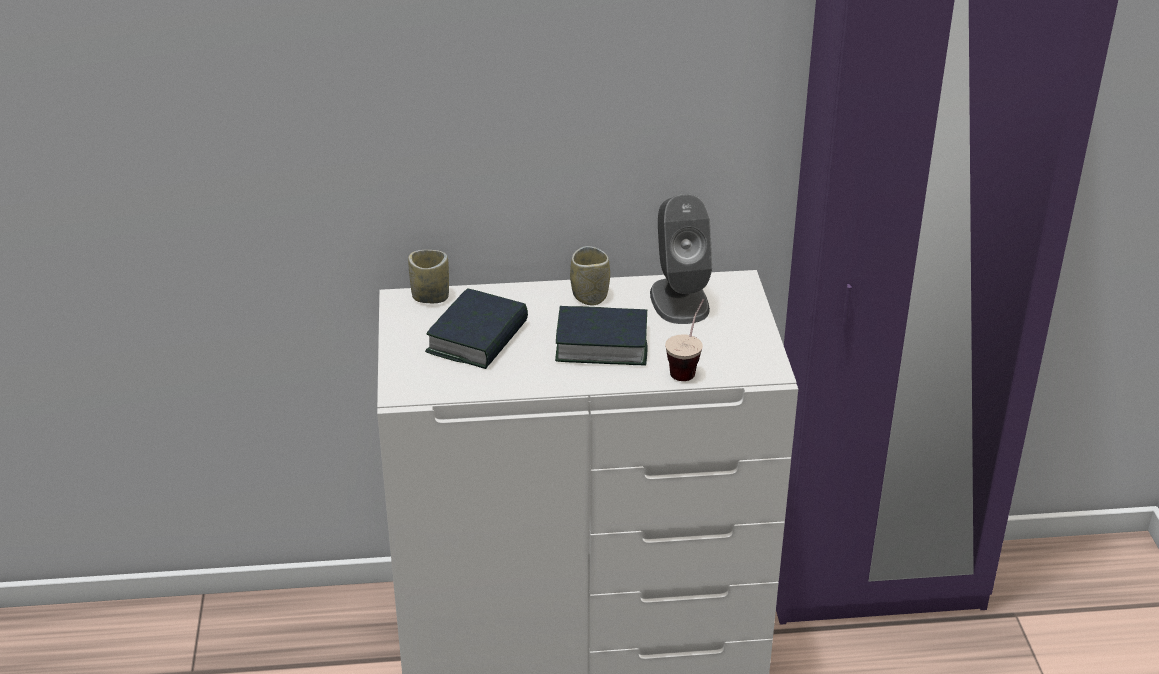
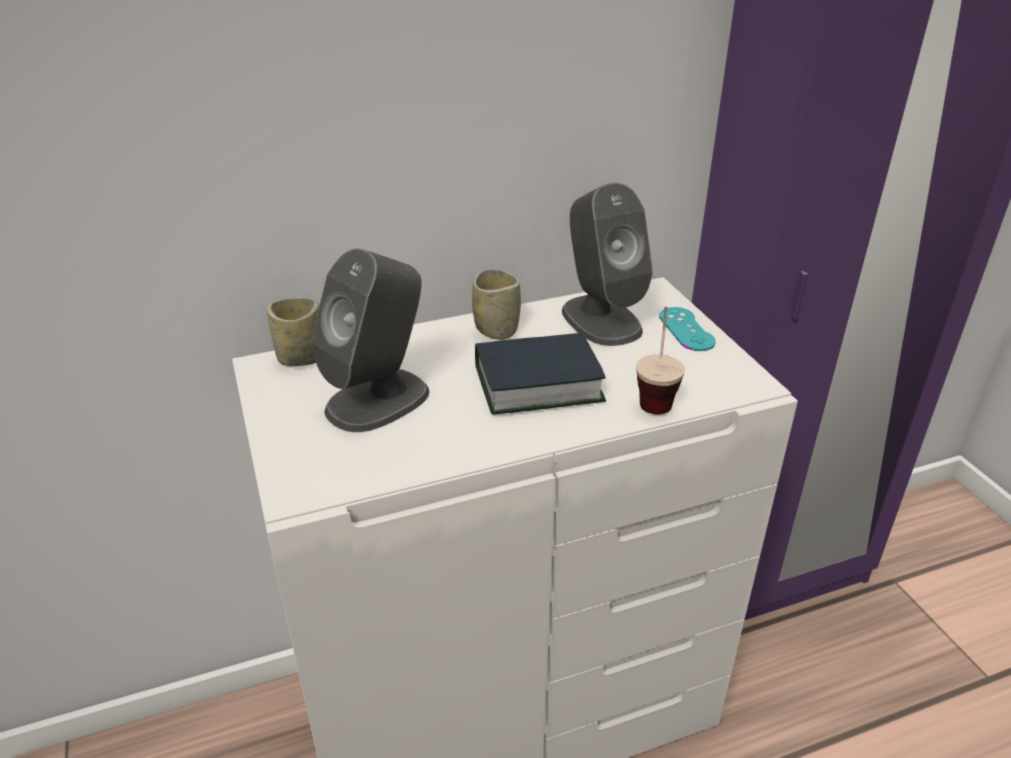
camera: 15 degrees left, 0 degrees up
(478, 338) = (379, 400): book -> grey speaker
(745, 319) = (686, 329): none -> turquoise game controller

